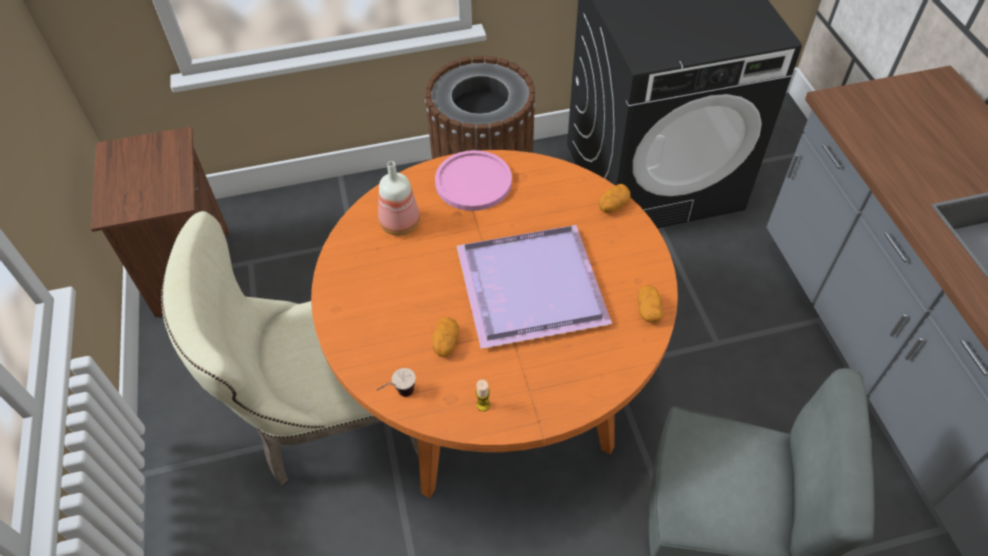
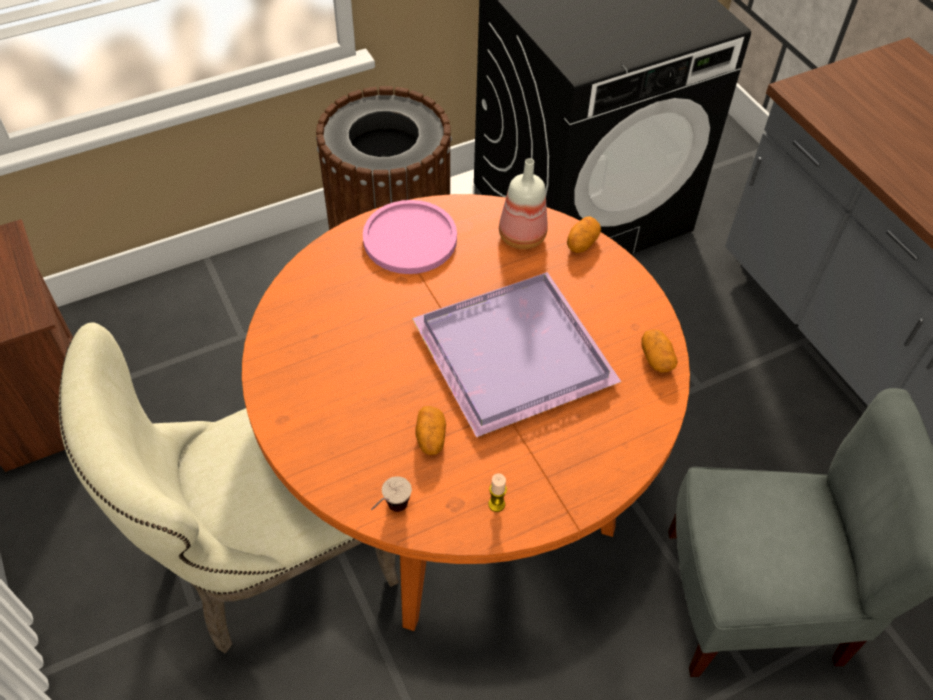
camera: 15 degrees left, 0 degrees up
(399, 224) = (333, 303): bottle -> bottle (521, 237)

